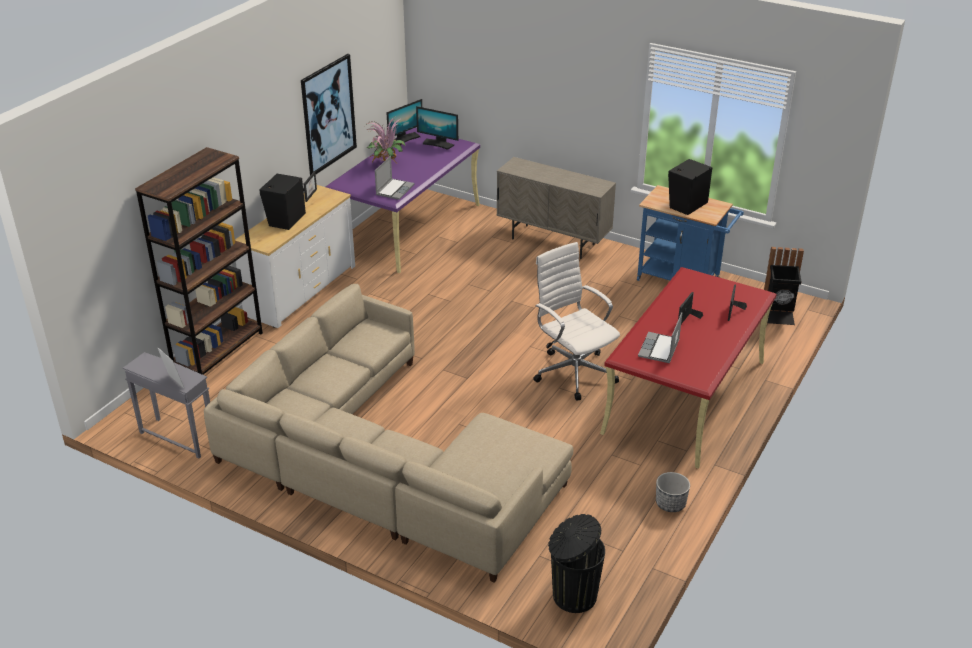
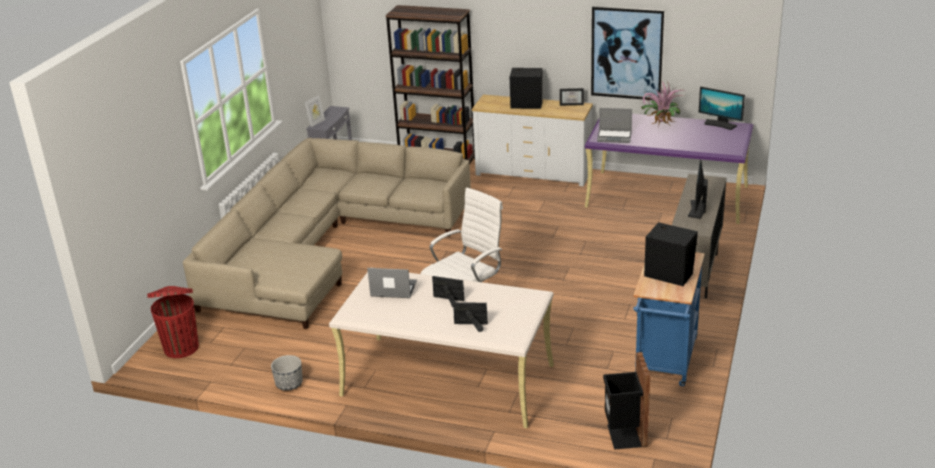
camera: 80 degrees right, 5 degrees down
(438, 144) = (722, 140): monitor -> monitor (697, 209)
(573, 596) = (181, 347): black trash can -> red trash can
(685, 397) = (447, 380): red desk -> beige desk

